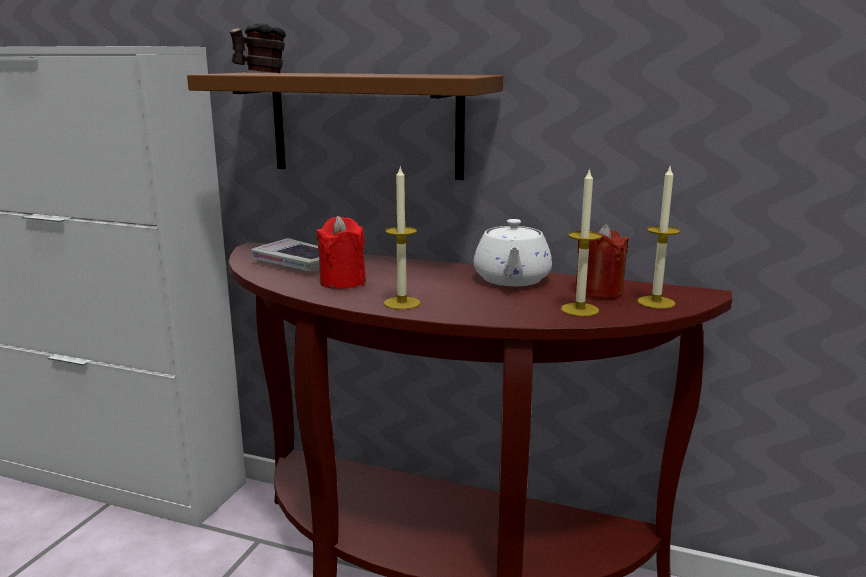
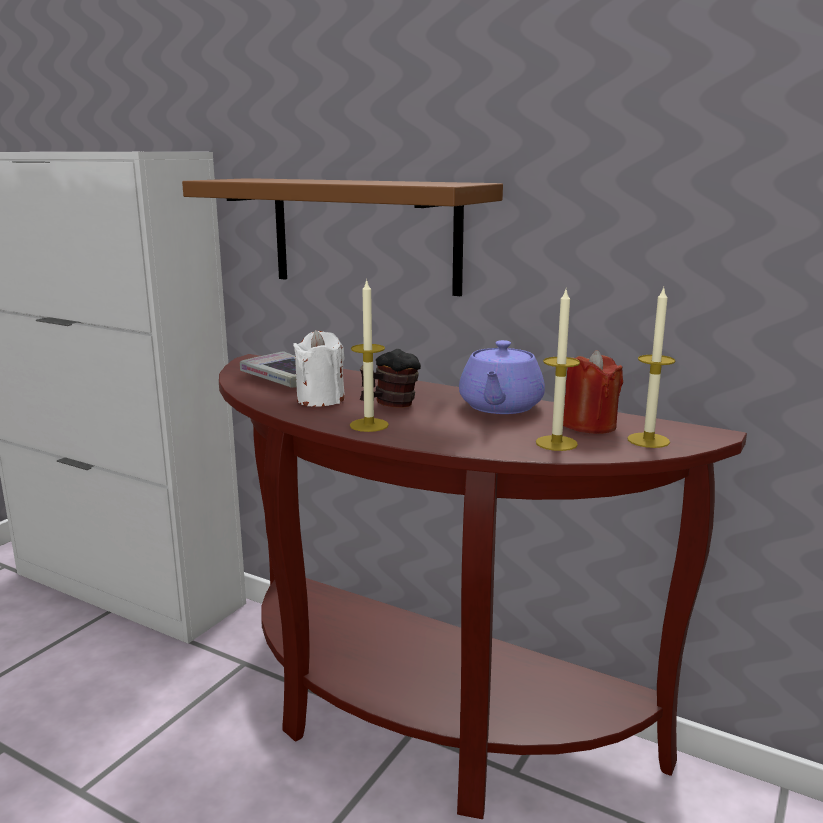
camera: 10 degrees right, 0 degrees up
(260, 73) = (254, 179): mug -> mug (389, 405)
(342, 282) = (320, 400): red candle -> white candle
(511, 280) = (500, 407): white teapot -> purple teapot

